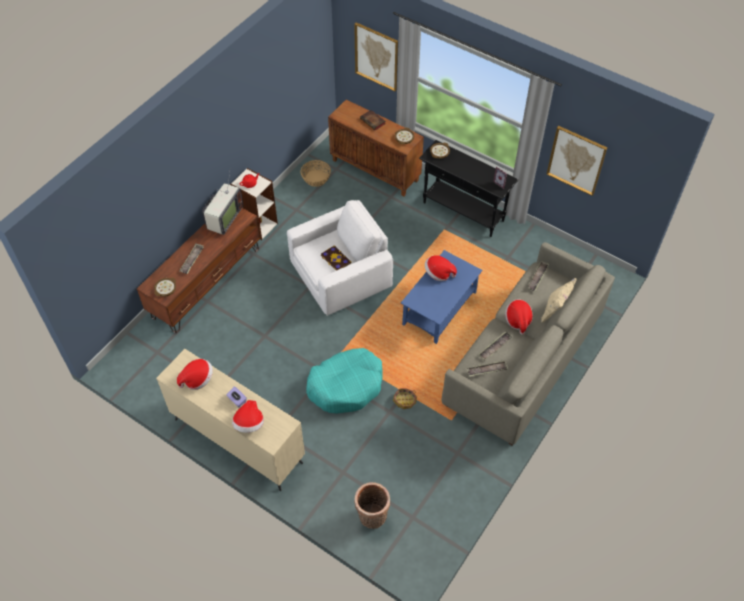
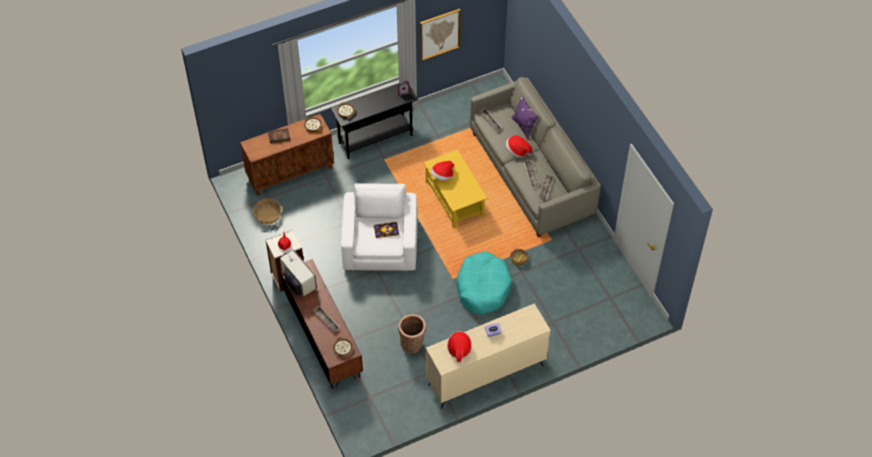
camera: 60 degrees left, 0 degrees up
(249, 423) = (516, 333): hat -> none
(372, 518) = (596, 321): basket -> basket (412, 345)
(376, 56) = (253, 89): picture -> none
(439, 309) = (455, 199): blue coffee table -> yellow coffee table
(555, 311) = (524, 126): beige pillow -> purple pillow

